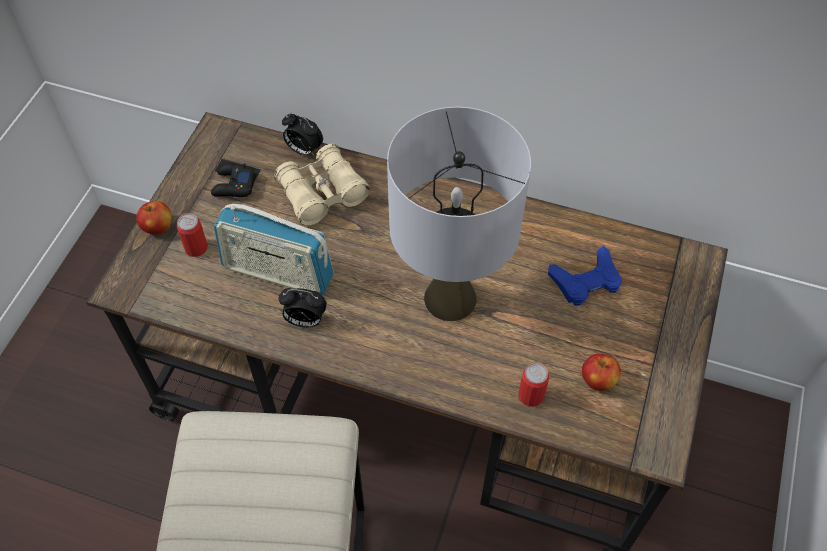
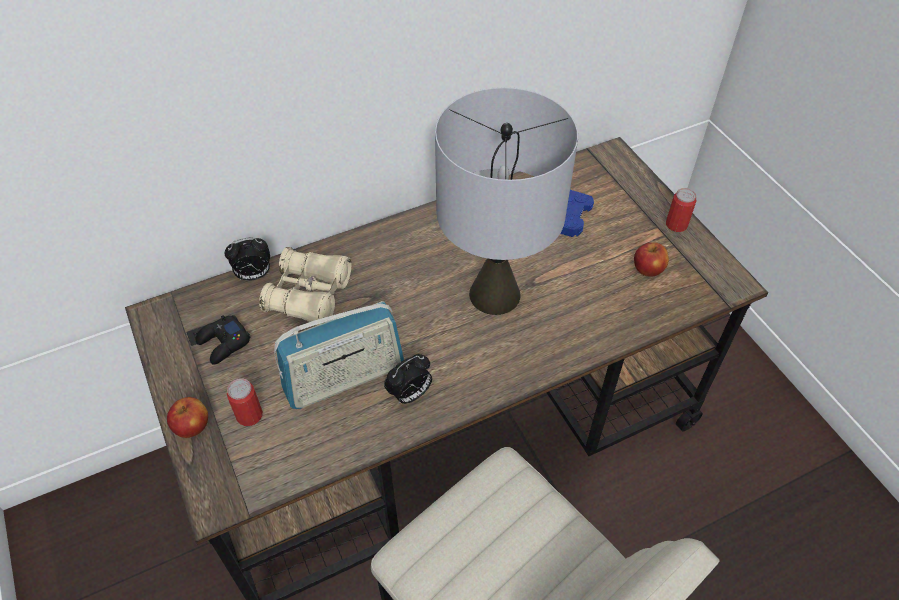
camera: 45 degrees left, 5 degrees down
(531, 395) = (622, 313): can -> can (676, 225)

